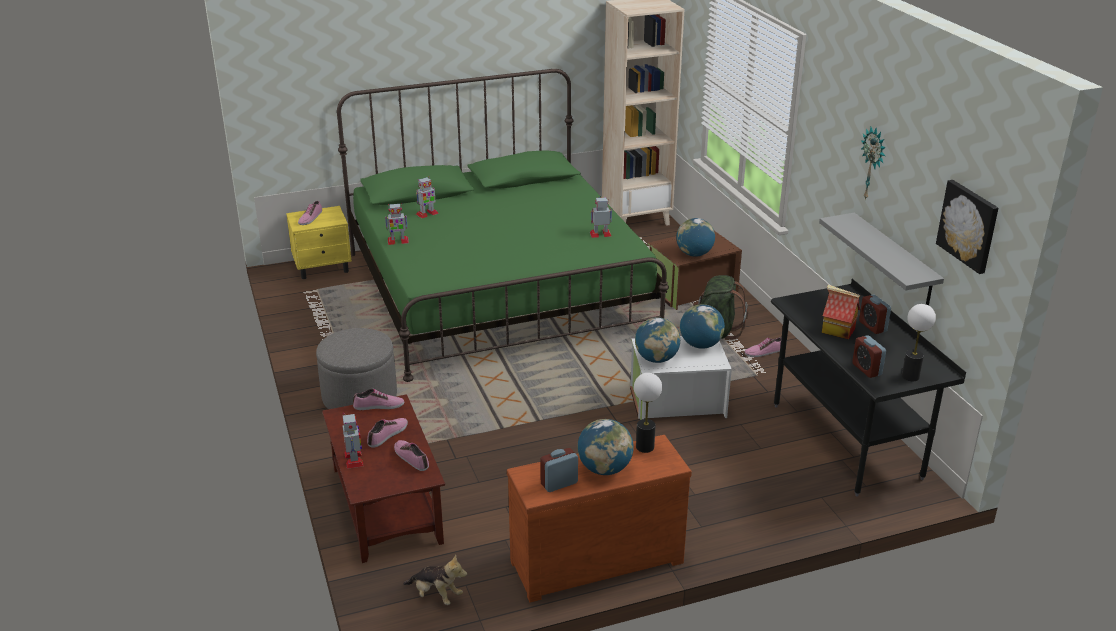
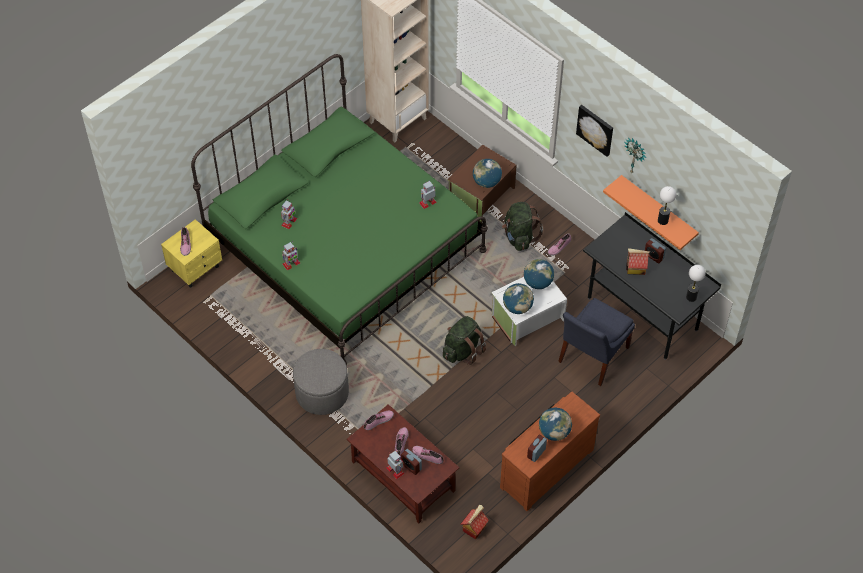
camera: 25 degrees left, 25 degrees up
(436, 595) = (474, 527): plush toy -> toy house
(568, 408) = (462, 350): none -> green backpack
(644, 447) = (566, 406): table lamp -> table lamp (662, 220)
(744, 462) = (591, 356): none -> blue chair
(866, 369) = (665, 300): alarm clock -> alarm clock (411, 466)
(894, 260) = (658, 210): grey shelf -> orange shelf
(969, 225) = (714, 213): picture -> picture (596, 129)

